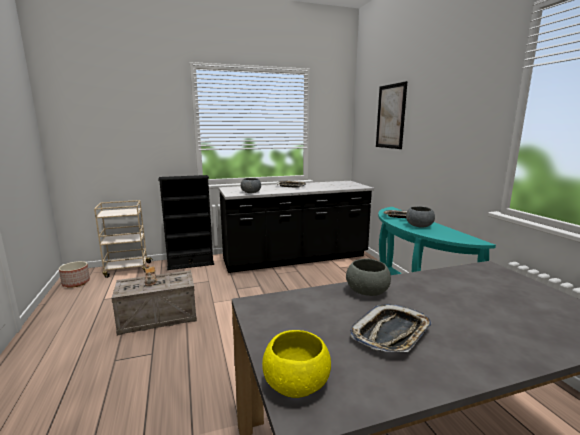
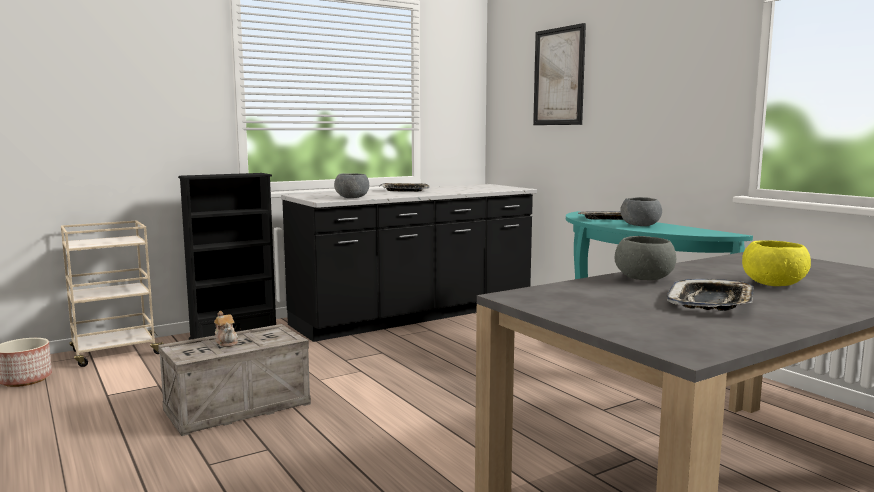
camera: 15 degrees left, 5 degrees down
(296, 384) = (655, 338): yellow bowl -> yellow bowl (774, 284)

